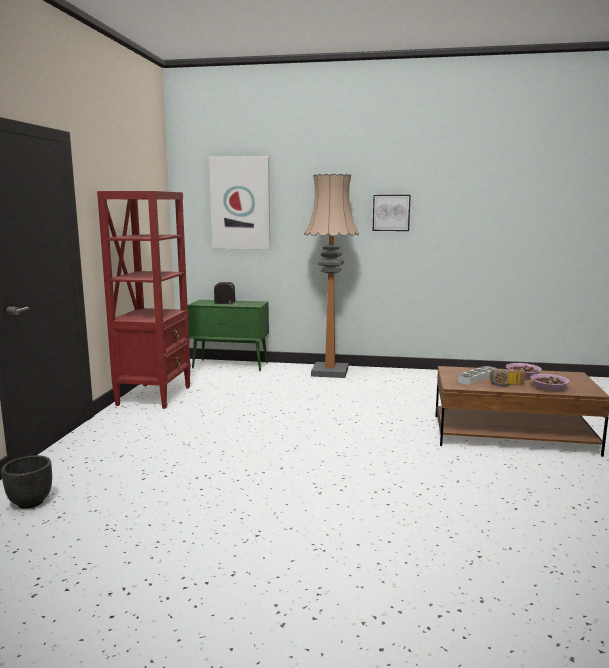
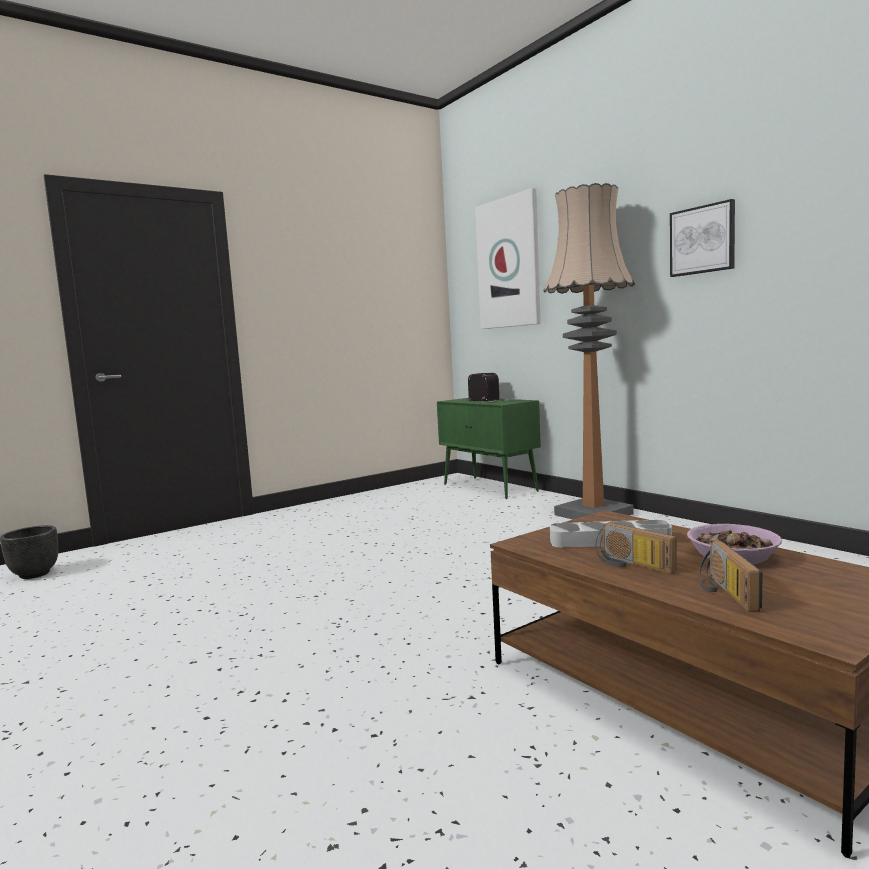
camera: 45 degrees right, 5 degrees down
(155, 396) = (343, 505): red bookcase -> none
(549, 387) = (723, 592): bowl -> radio

